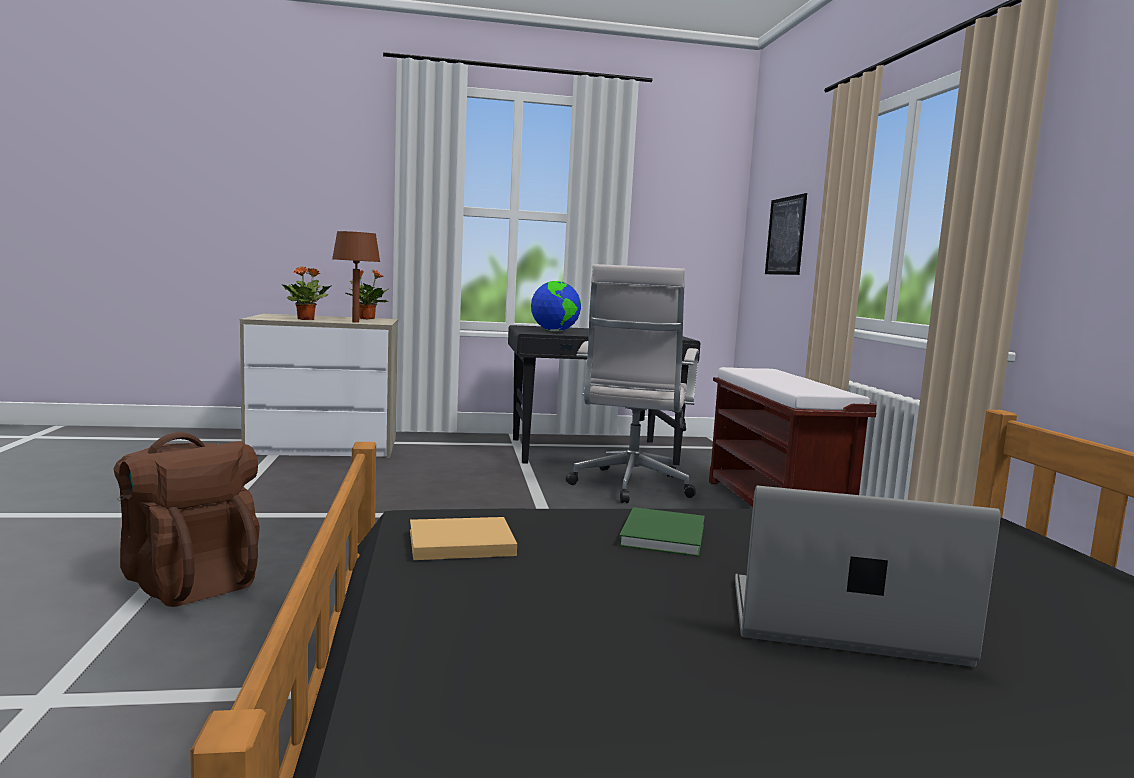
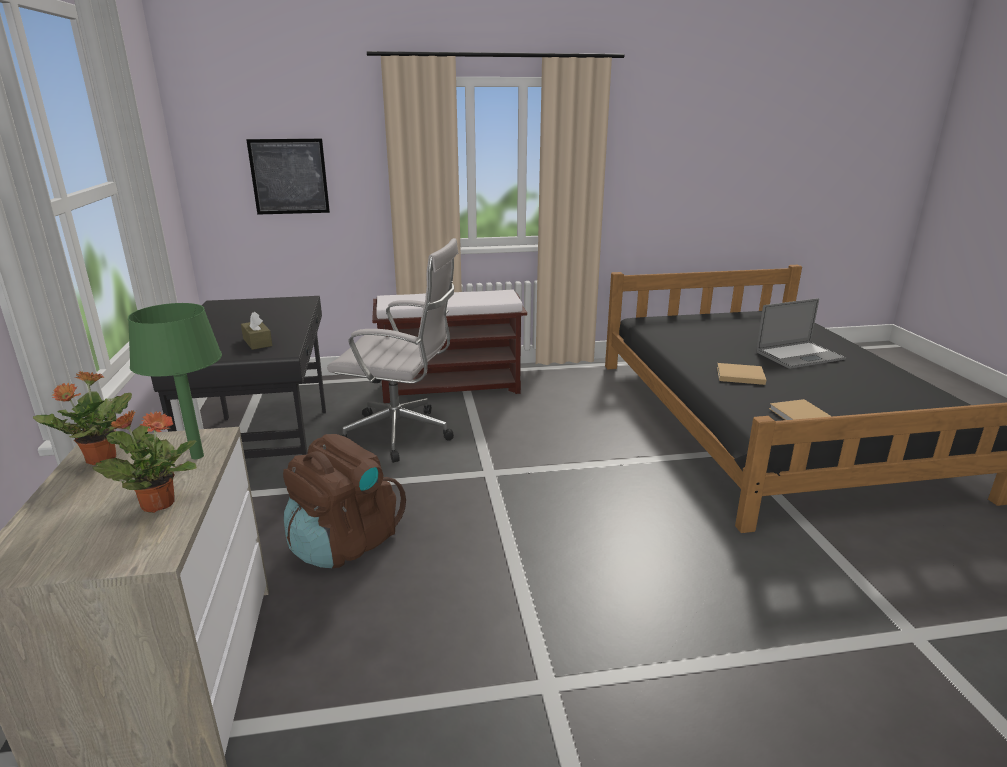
camera: 90 degrees left, 15 degrees up
(189, 581) = (724, 637): brown backpack -> brown backpack (344, 543)
(356, 322) = (198, 456): brown table lamp -> green table lamp
(554, 331) = (257, 342): globe -> brown tissue box
(663, 534) = (738, 375): green book -> beige book
(842, 621) = (799, 355): laptop -> laptop turned 120 degrees counterclockwise

